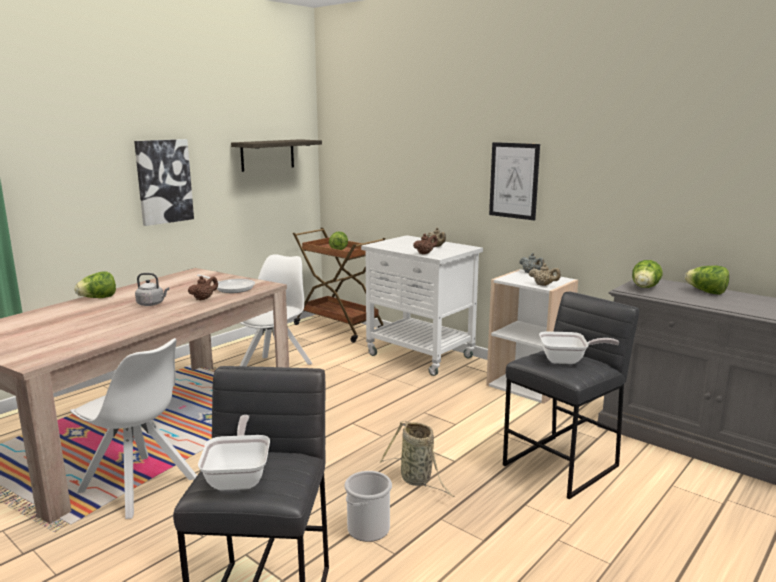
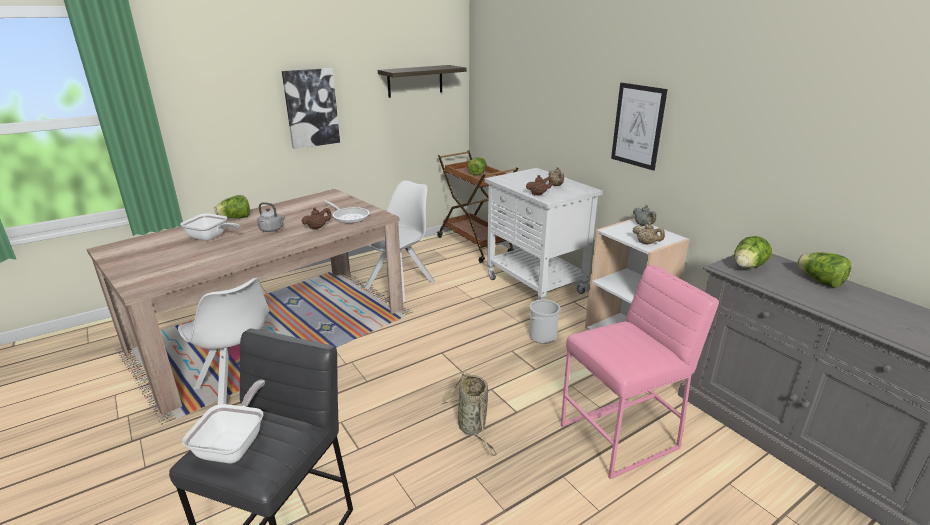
camera: 15 degrees right, 10 degrees up
(368, 529) = (405, 474): bucket -> bucket (542, 336)
(562, 465) = (620, 436): grey stool -> pink stool
(567, 360) = (630, 343): frying pan -> frying pan (211, 238)

